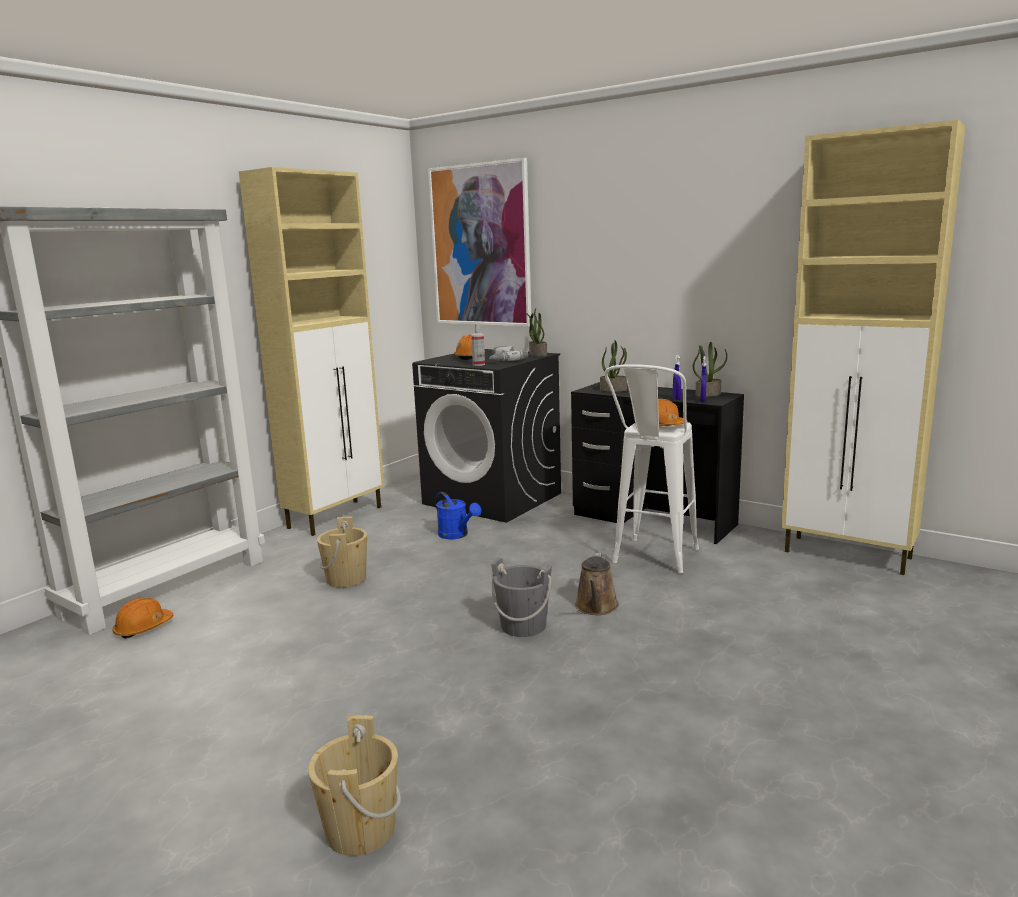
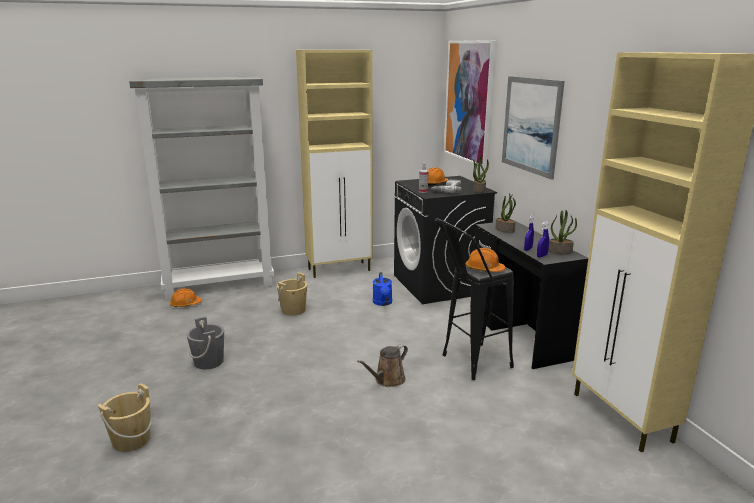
camera: 35 degrees right, 5 degrees up
(523, 626) = (334, 374): grey bucket -> grey bucket (209, 362)
(613, 256) = (531, 125): none -> picture
(651, 561) = (468, 364): white stool -> black stool

